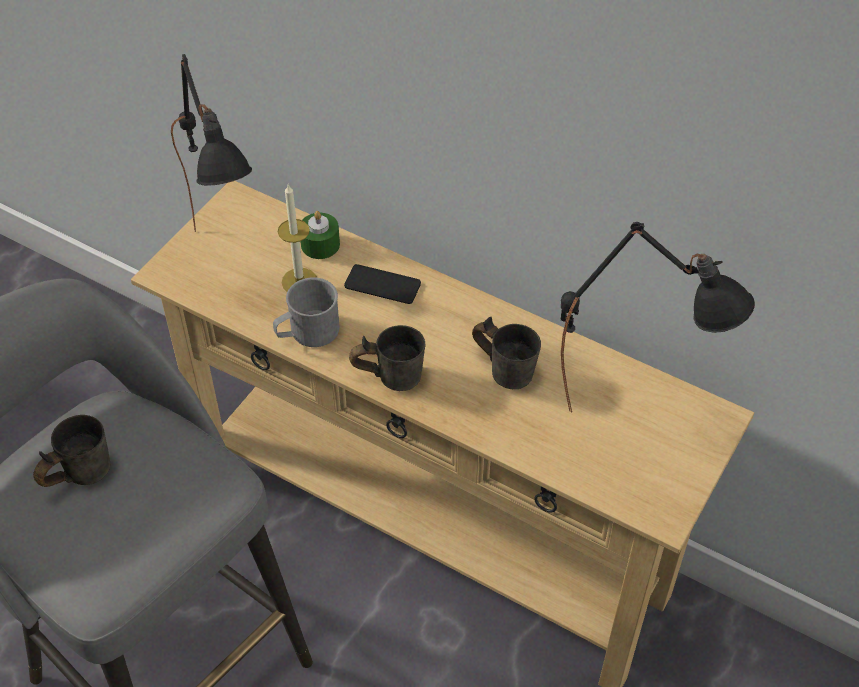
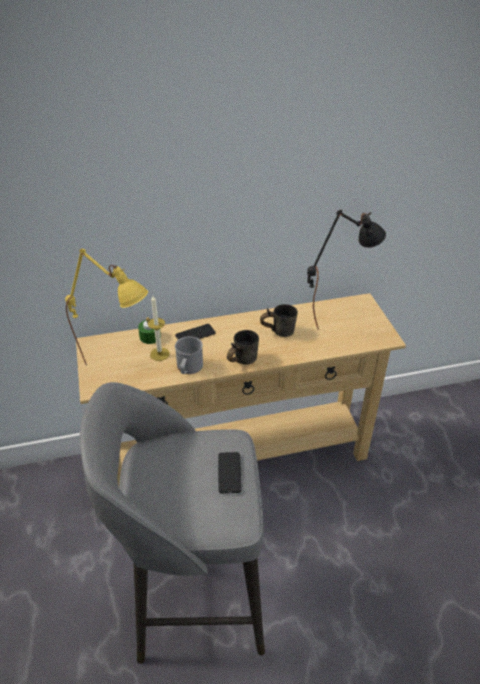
camera: 45 degrees left, 10 degrees down
(76, 472) = (166, 483): grey mug -> none
(158, 524) = (229, 472): none -> phone
(228, 260) = (117, 366): black table lamp -> yellow table lamp

